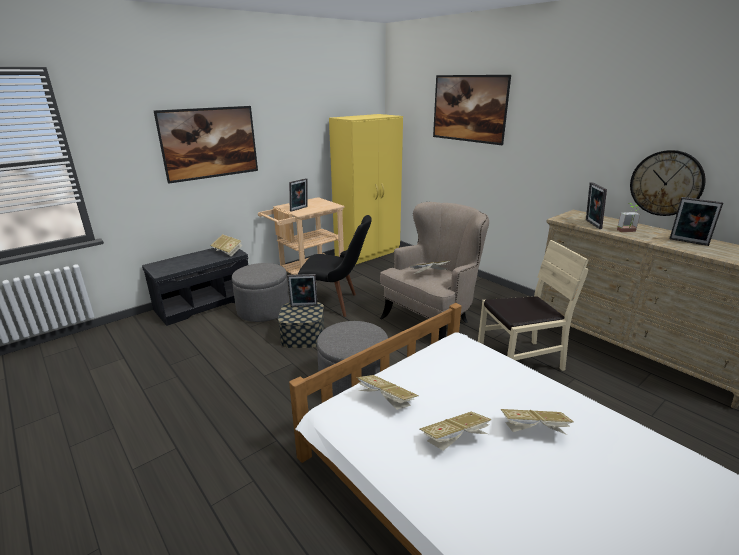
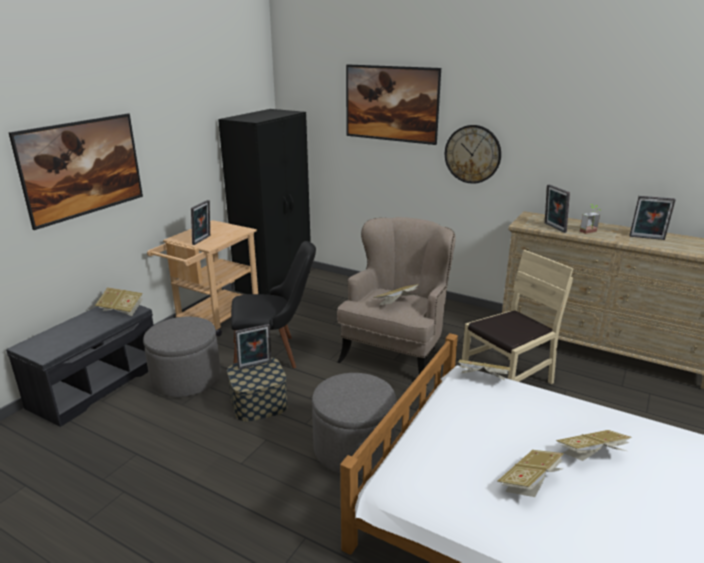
camera: 20 degrees left, 0 degrees up
(368, 253) = (275, 281): yellow wardrobe -> black wardrobe
(386, 401) = (439, 460): book -> book (482, 378)
(666, 183) = (614, 180): wall clock -> wall clock (472, 154)

